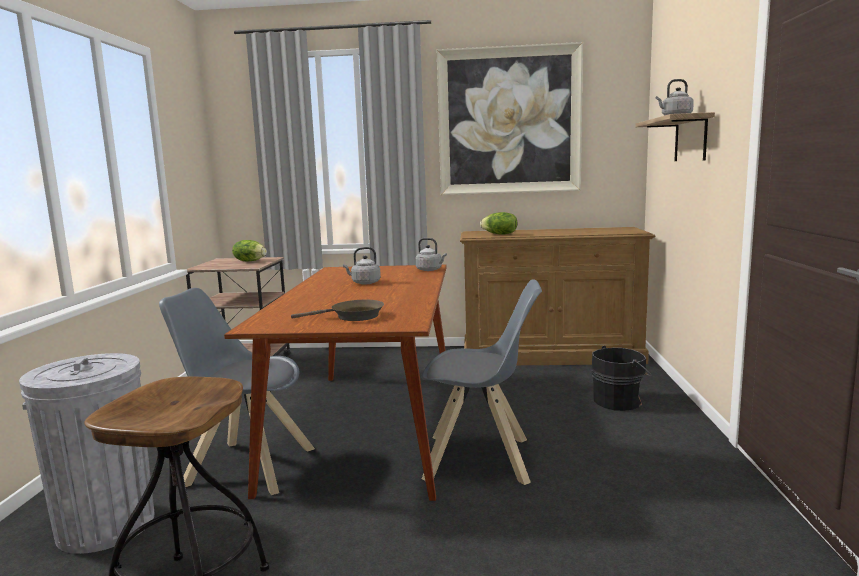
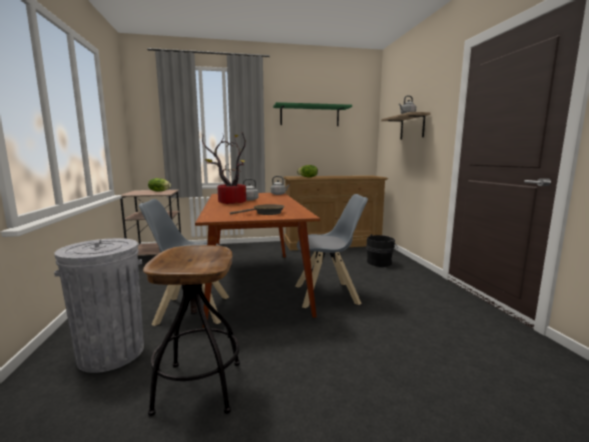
camera: 15 degrees left, 0 degrees up
(325, 290) = (229, 202): none -> potted plant
(509, 121) = (309, 116): picture -> green shelf

